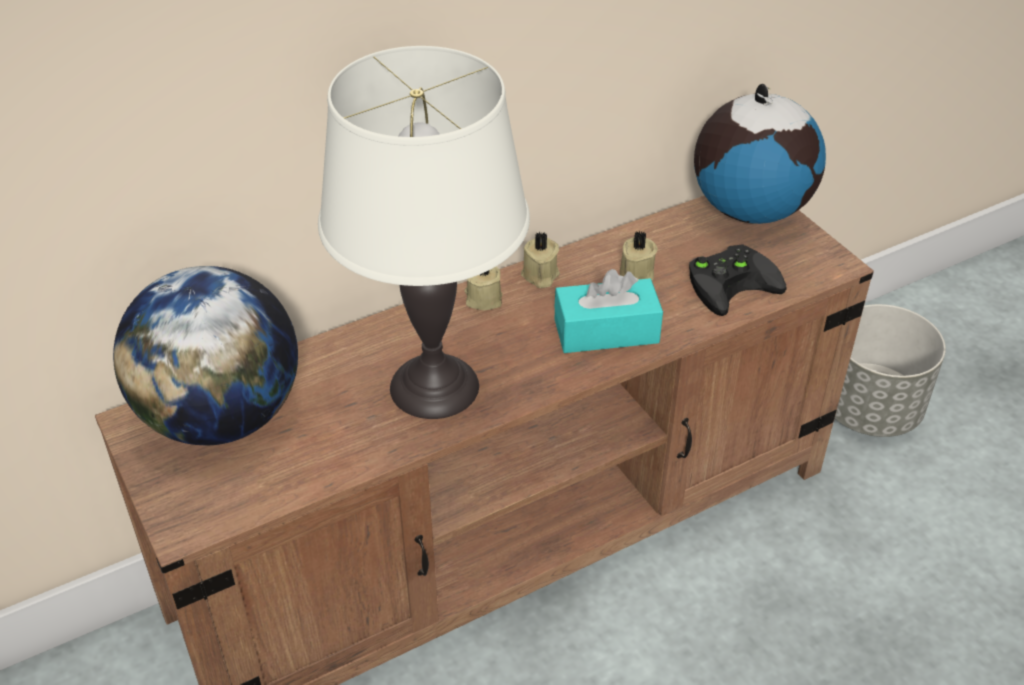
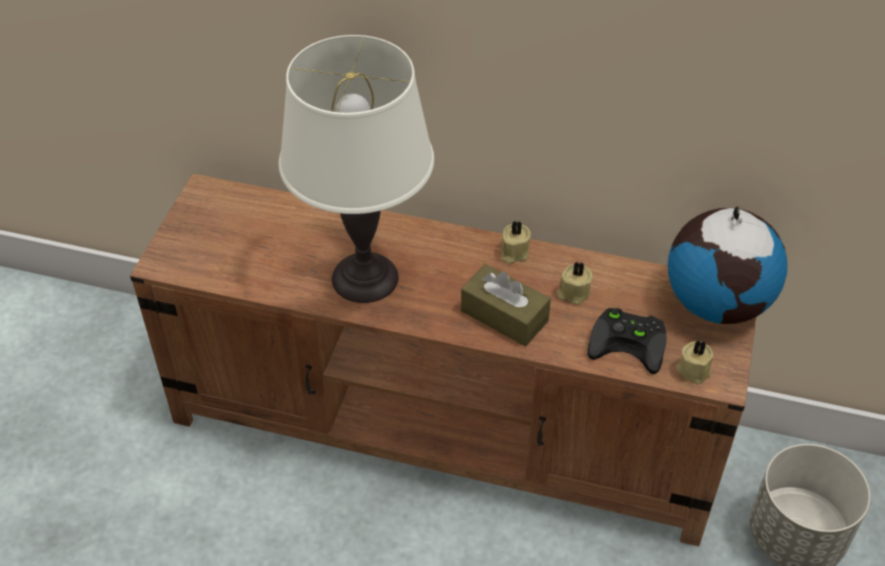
camera: 45 degrees right, 5 degrees up
(222, 417) = (243, 217): globe -> none
(483, 298) = (461, 244): beige candle -> beige candle (693, 369)
(606, 331) = (504, 316): turquoise tissue box -> brown tissue box

